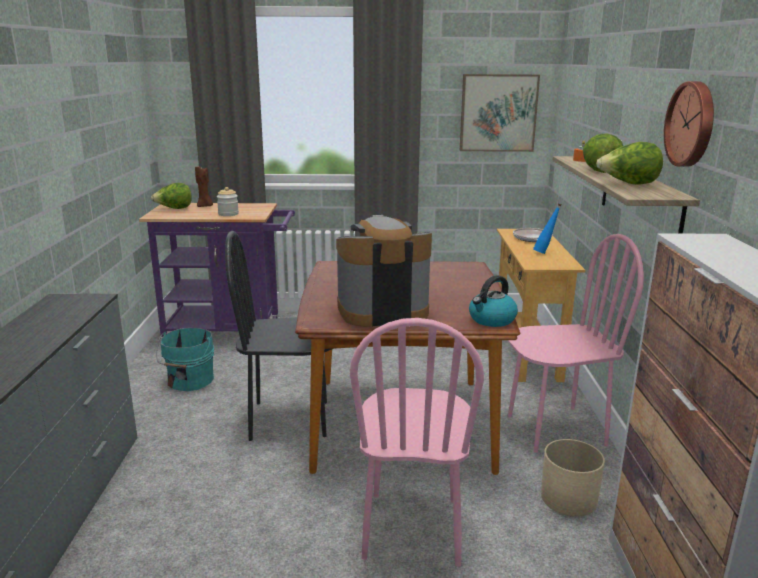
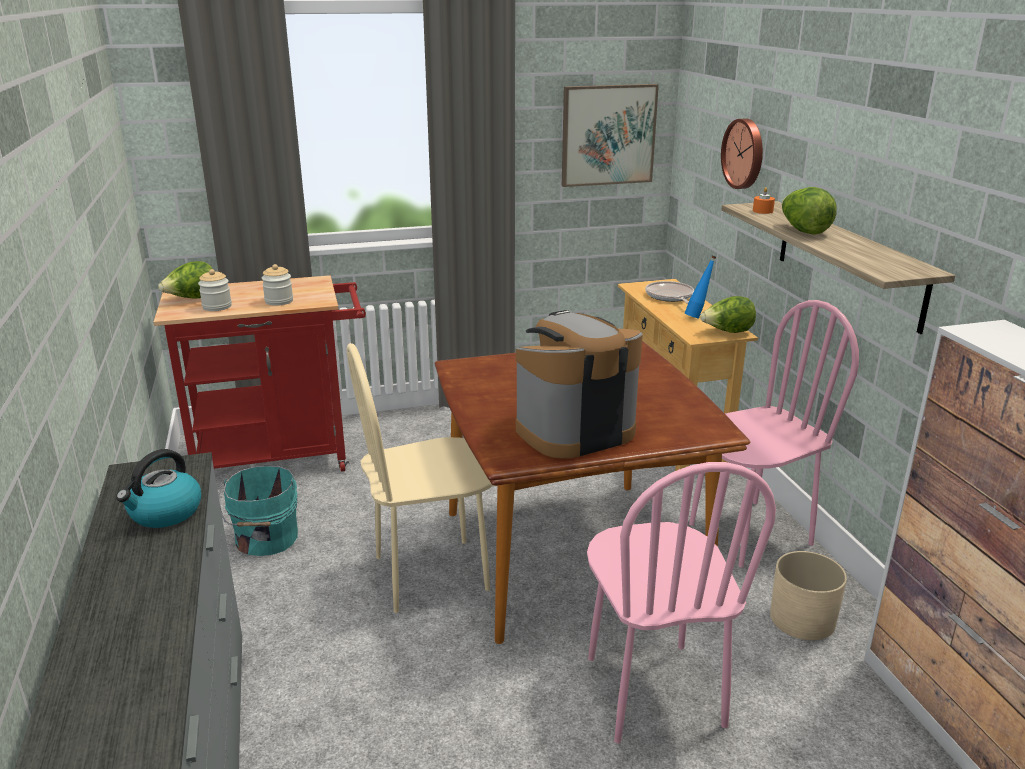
camera: 15 degrees left, 5 degrees up
(185, 214) = (217, 306): none -> jar
(205, 206) = (233, 290): brown candle -> none
(230, 332) = (282, 458): purple cart -> red cart
(289, 419) = (431, 573): black chair -> beige chair
(491, 320) = (709, 427): kettle -> kettle (165, 513)
(628, 184) = (859, 254): lettuce -> lettuce (727, 332)
(692, 124) = (938, 186): wall clock -> wall clock (744, 153)

